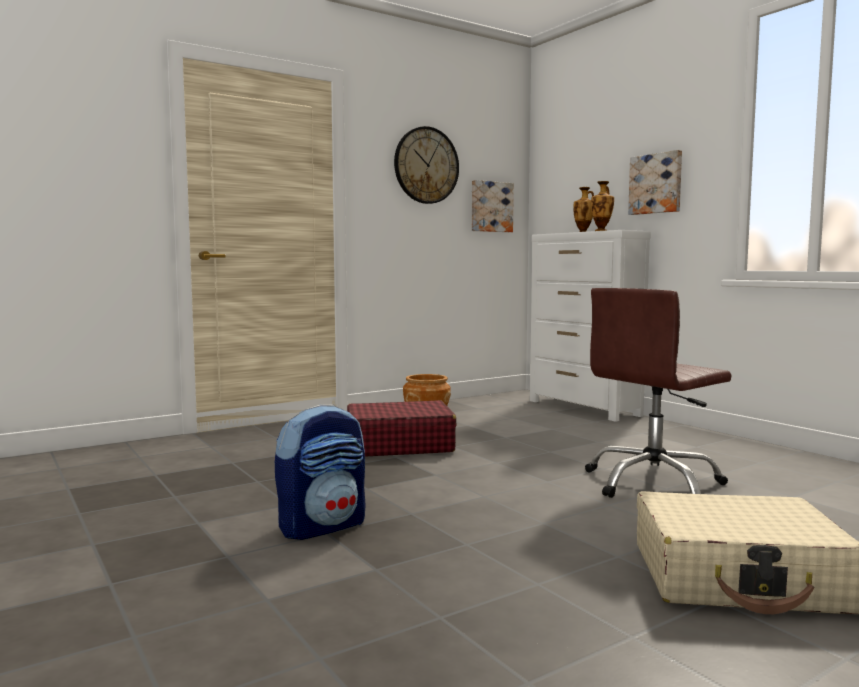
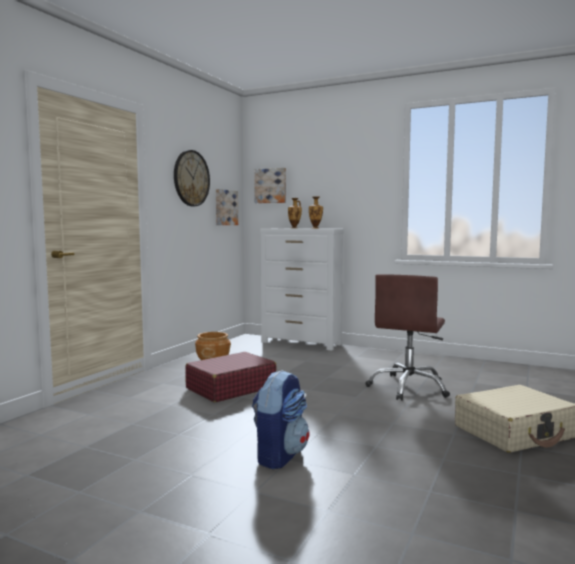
camera: 30 degrees left, 0 degrees up
(656, 183) = (345, 199): picture -> picture (271, 186)

